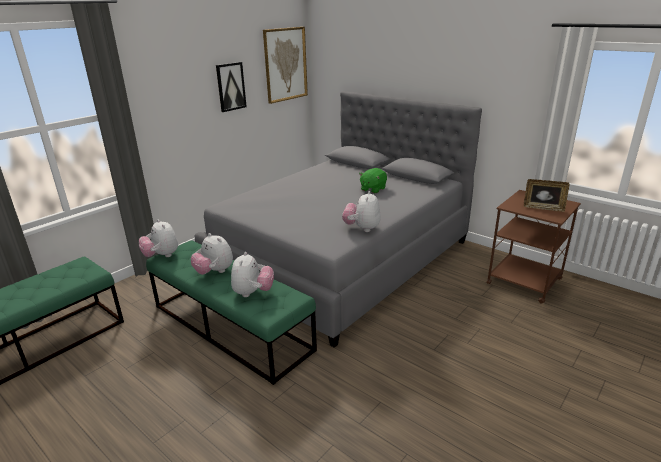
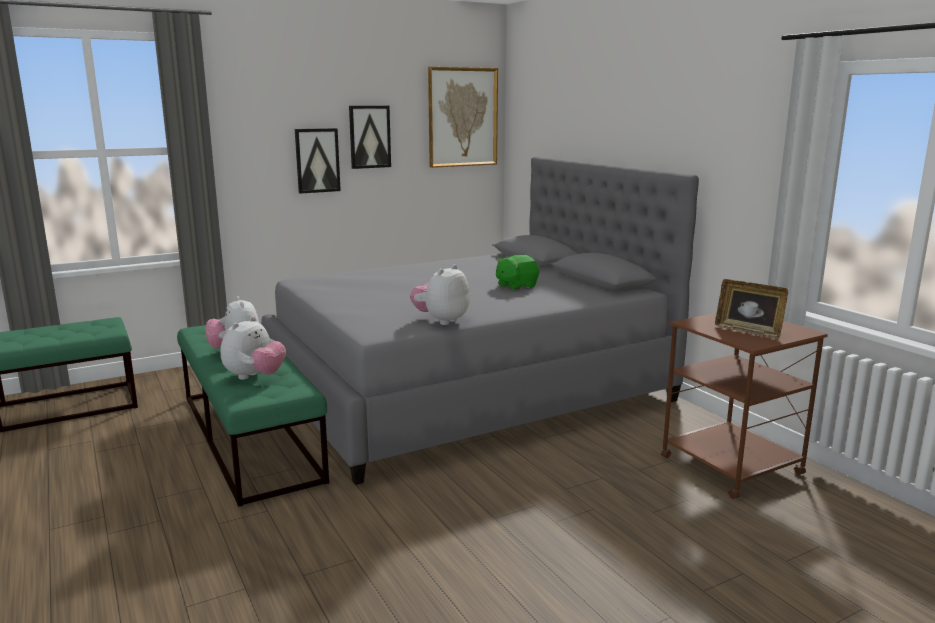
camera: 20 degrees right, 10 degrees down
(162, 256) = (198, 328): plush toy -> none
(199, 109) = (317, 160): none -> picture

